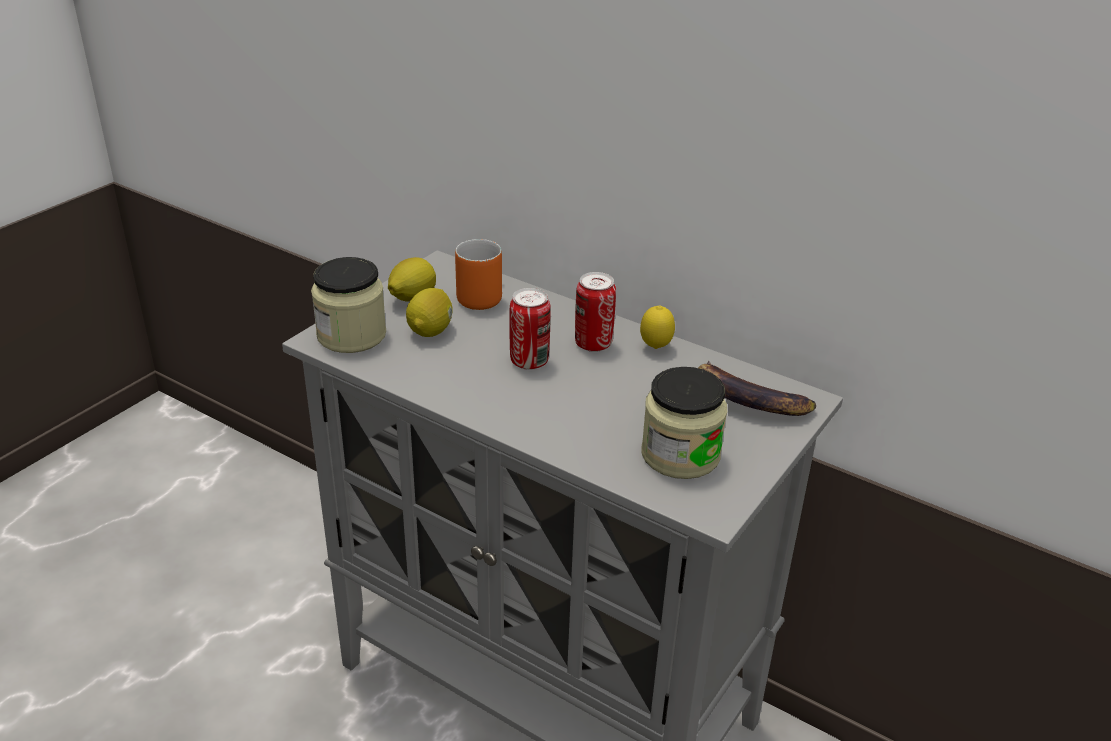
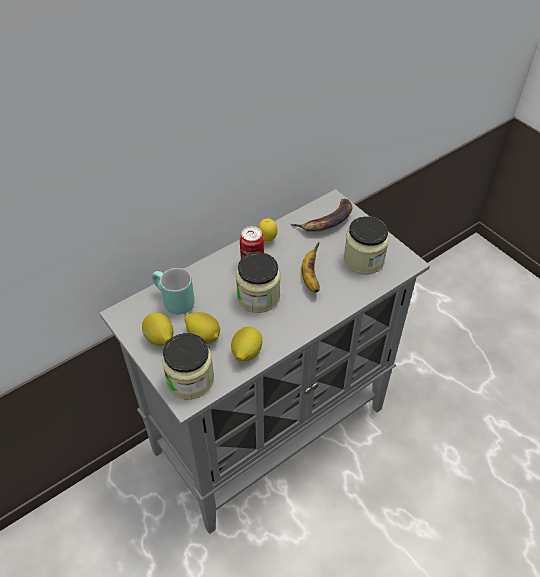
camera: 70 degrees left, 15 degrees up
(415, 370) = (246, 353): none -> lemon
(480, 295) = (172, 302): orange mug -> turquoise mug
(529, 361) = (258, 297): can -> jar
(600, 403) = (310, 277): none -> banana

